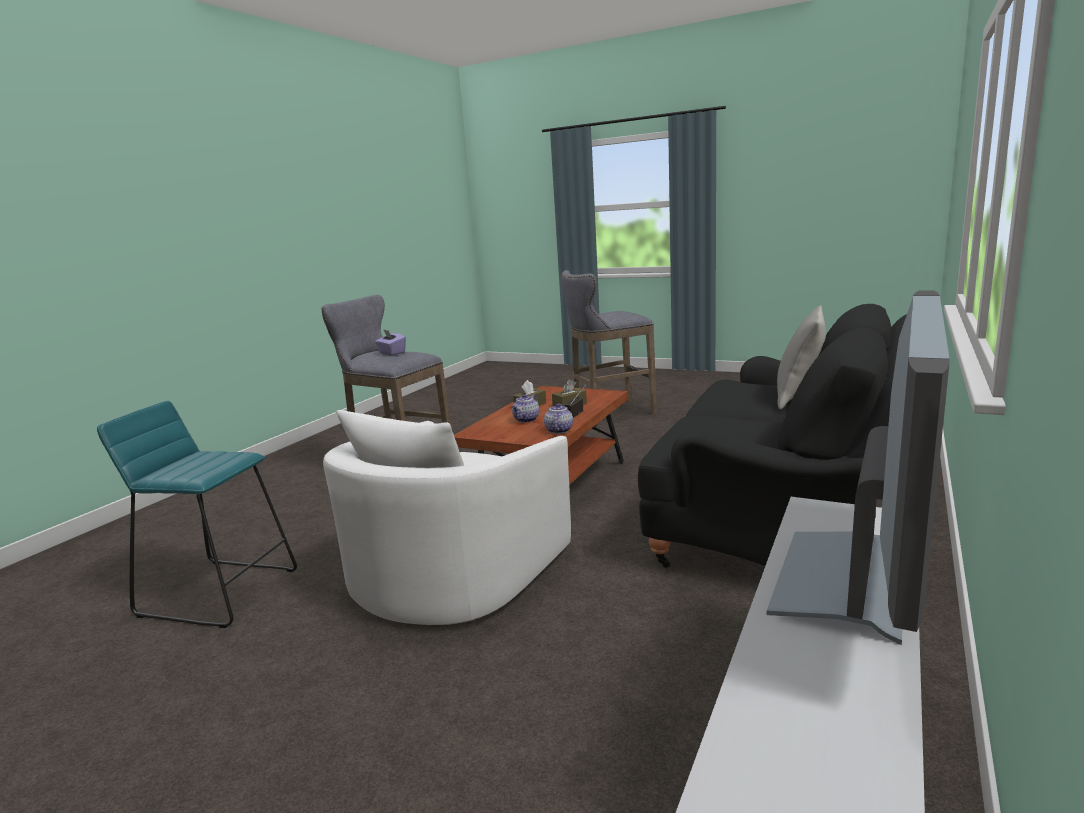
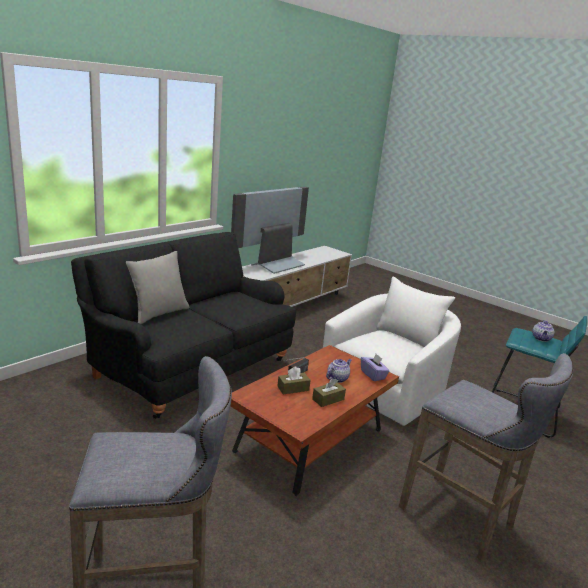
camera: 170 degrees left, 5 degrees up
(391, 353) = (481, 399): purple tissue box -> purple tissue box (373, 375)
(558, 430) = (318, 358): teapot -> teapot (541, 339)

